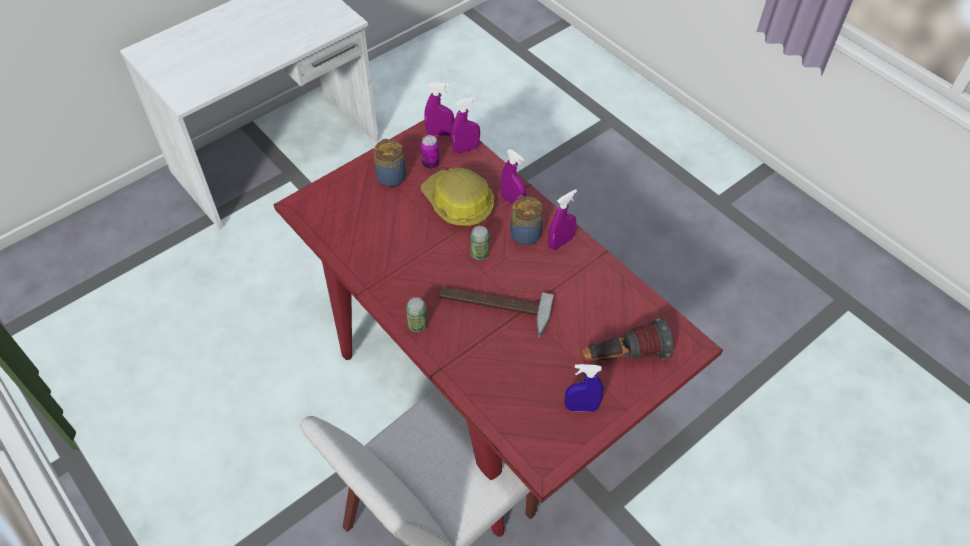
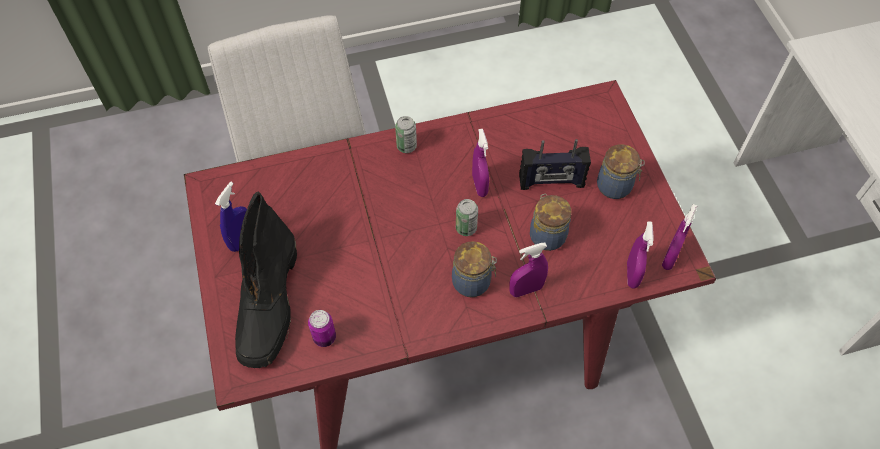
camera: 115 degrees right, 5 degrees up
(406, 215) = (551, 182): none -> radio
(430, 163) = (621, 230): can -> can (324, 337)
(458, 203) = (546, 235): hard hat -> jar
(493, 308) = (390, 213): hammer -> none
(560, 243) = (442, 312): purple spray bottle -> purple spray bottle (479, 185)
(623, 356) = (269, 303): flashlight -> black boot

